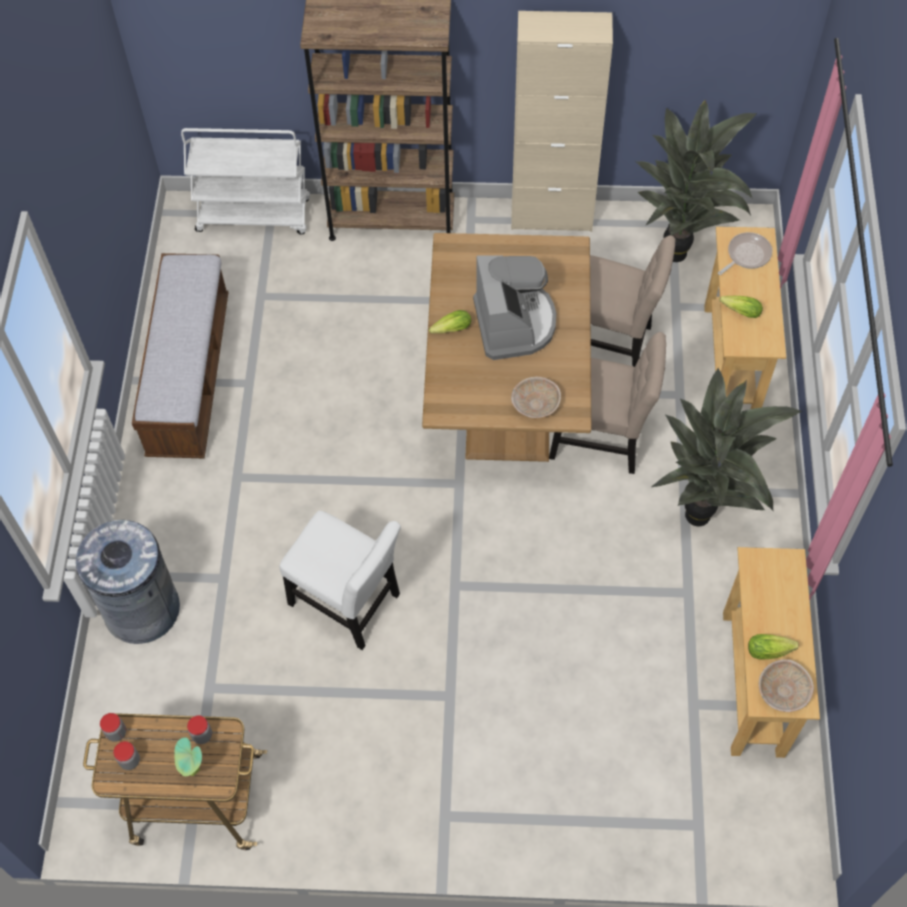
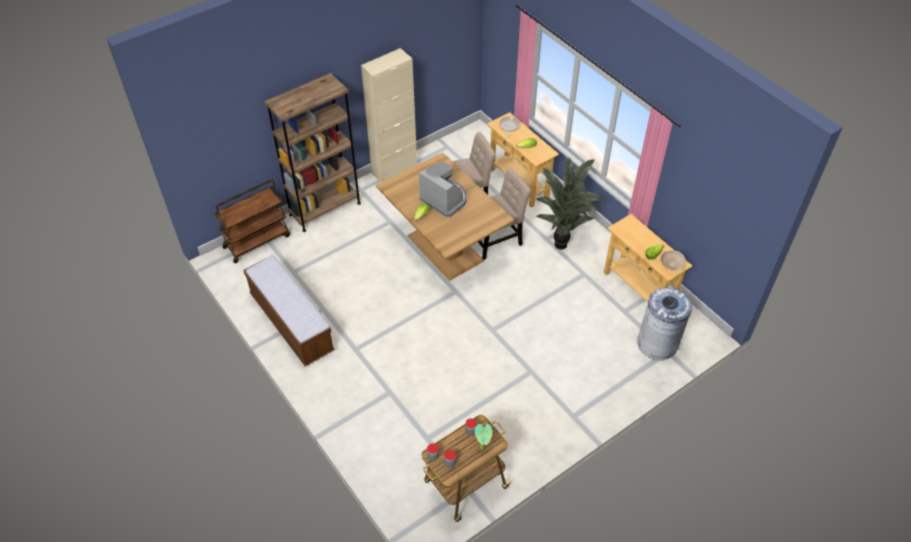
camera: 40 degrees left, 10 degrees down
(142, 609) = (365, 429): grey trash can -> grey trash can (657, 343)
(254, 215) = (257, 241): white cart -> brown cart
(348, 603) = (455, 365): white chair -> none
(535, 404) = (483, 223): beige bowl -> none
(680, 251) = (460, 154): potted plant -> none

